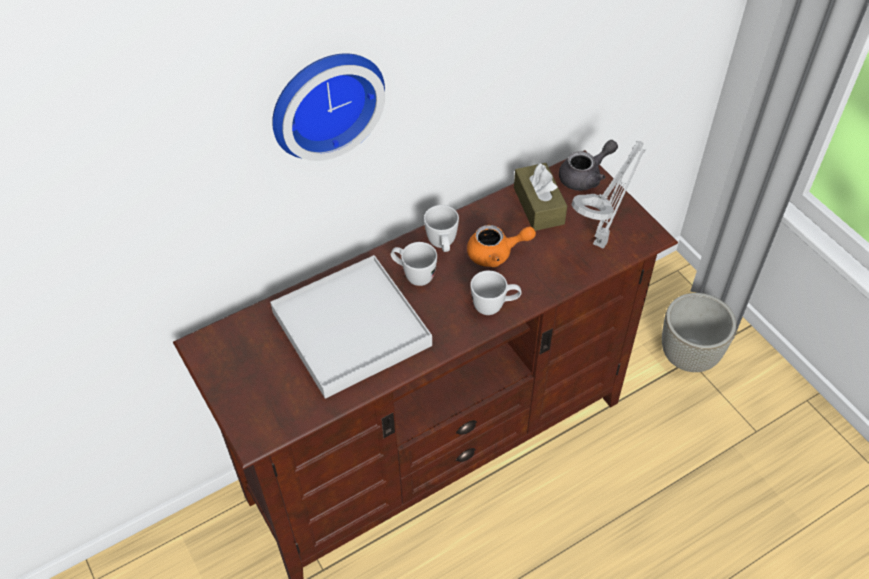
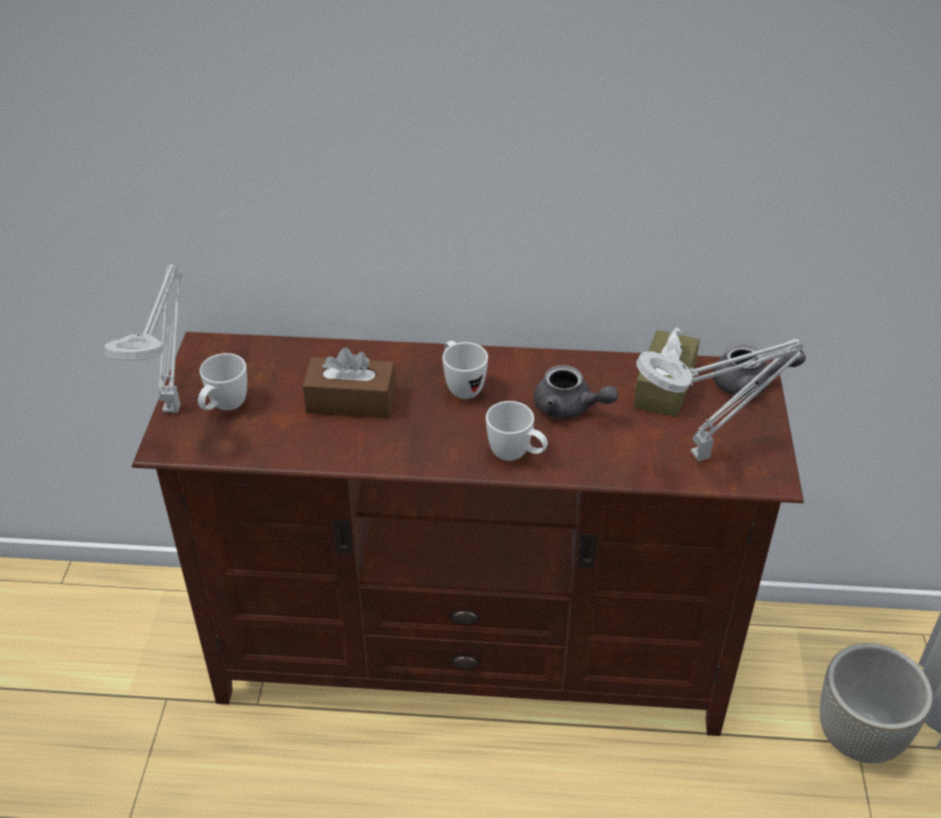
camera: 35 degrees right, 10 degrees down
(227, 405) = (173, 406): none -> grey table lamp
(324, 101) = (406, 113): wall clock -> none
(351, 328) = (351, 401): white tray -> brown tissue box
(442, 245) = (519, 374): white mug -> white mug (224, 408)
(496, 253) = (569, 408): orange teapot -> grey teapot

